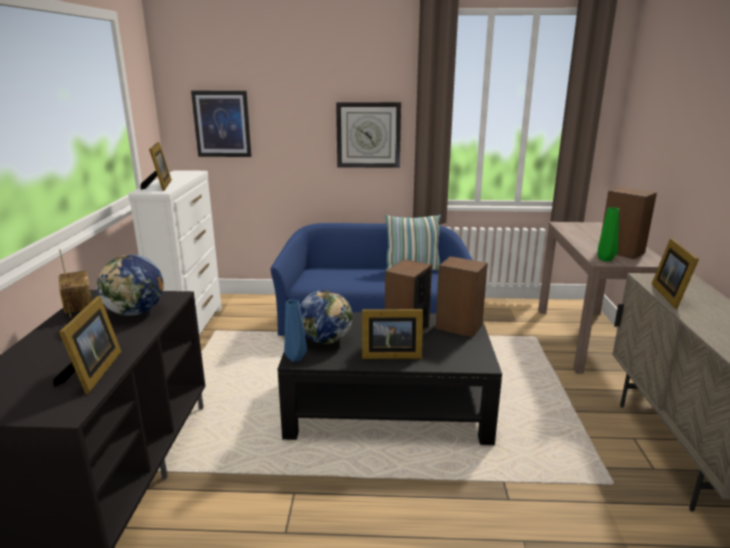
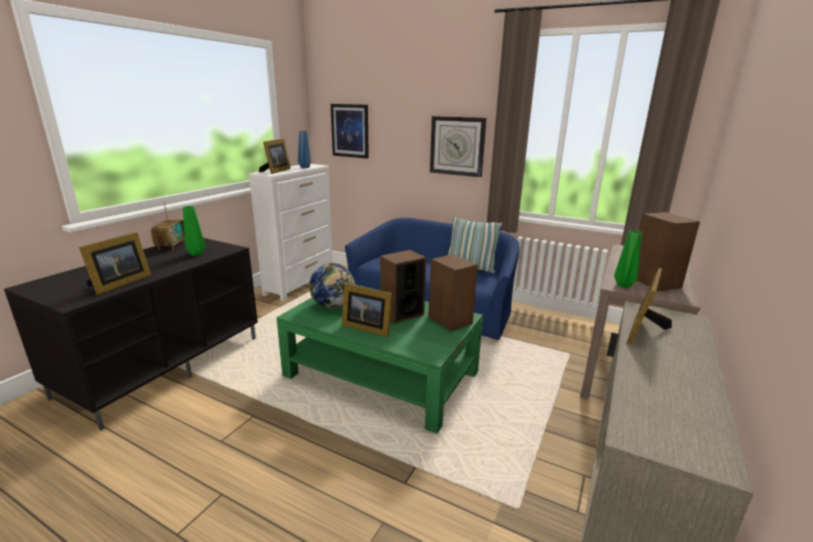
camera: 25 degrees right, 0 degrees up
(135, 312) = (195, 254): globe -> green vase
(295, 358) = (296, 313): blue vase -> blue vase (304, 167)
(388, 405) = (382, 374): black coffee table -> green coffee table

